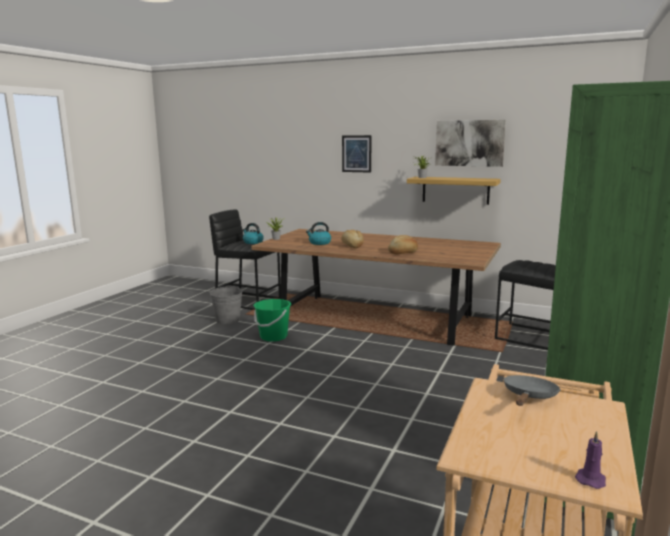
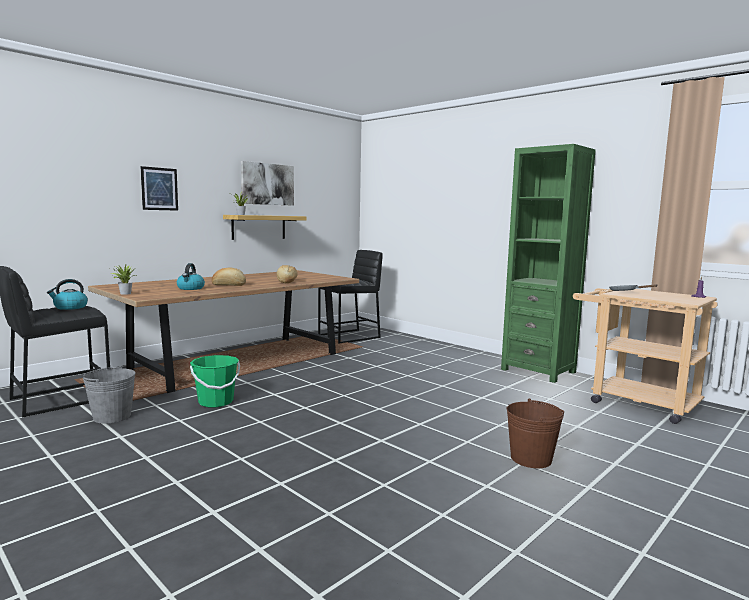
camera: 70 degrees left, 5 degrees down
(218, 500) = (531, 459): none -> brown bucket

